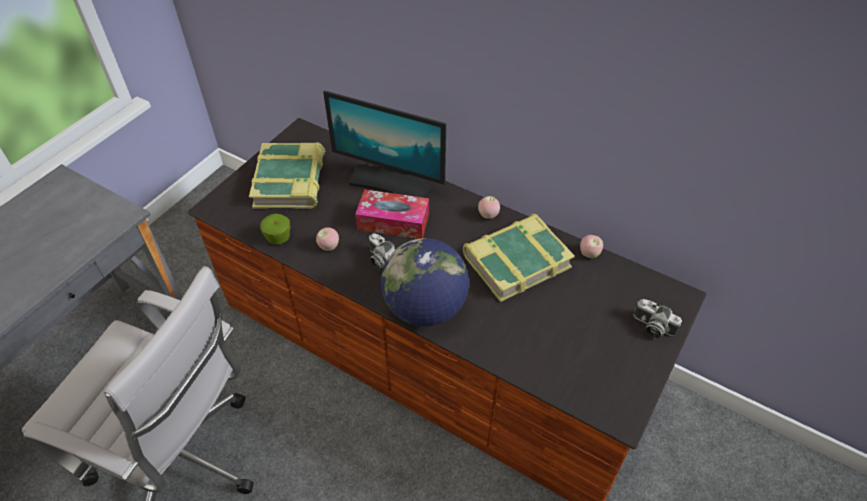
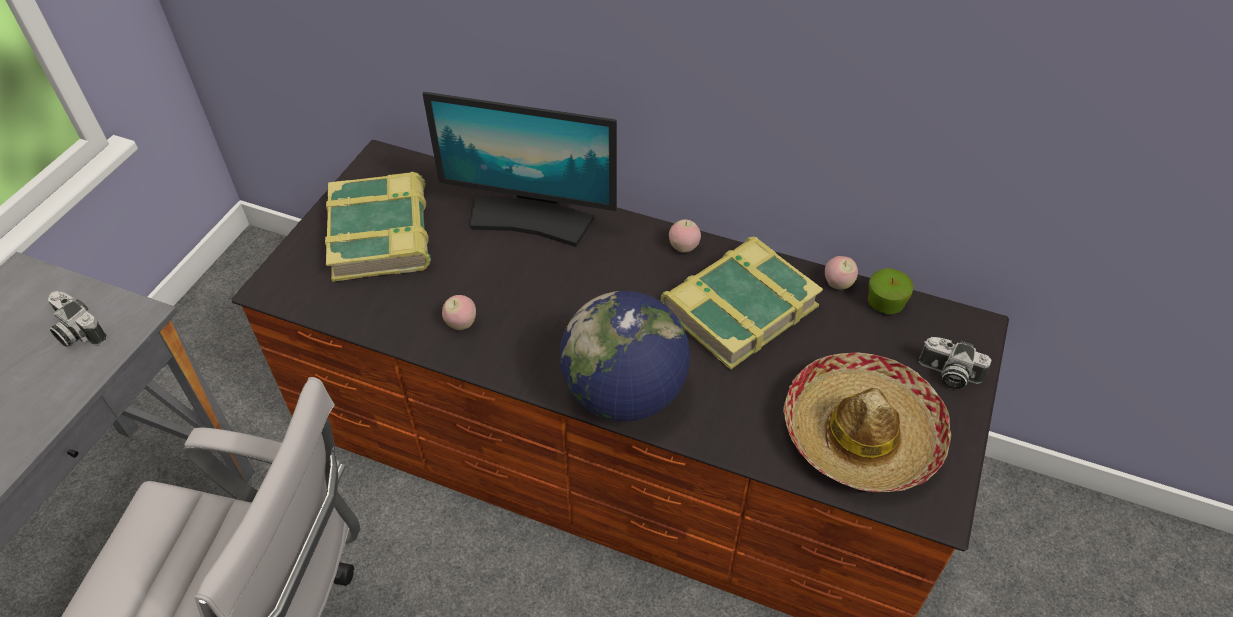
camera: 10 degrees left, 0 degrees up
(278, 237) = (381, 320): apple -> apple (884, 304)
(381, 261) = (544, 334): camera -> camera (77, 332)
(393, 222) = (548, 274): tissue box -> none
(580, 358) = (861, 433): none -> hat

